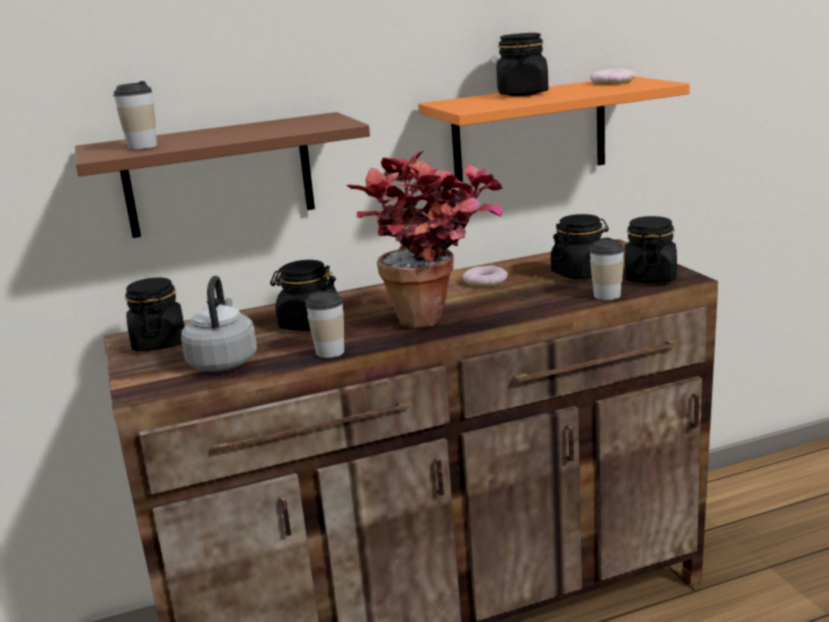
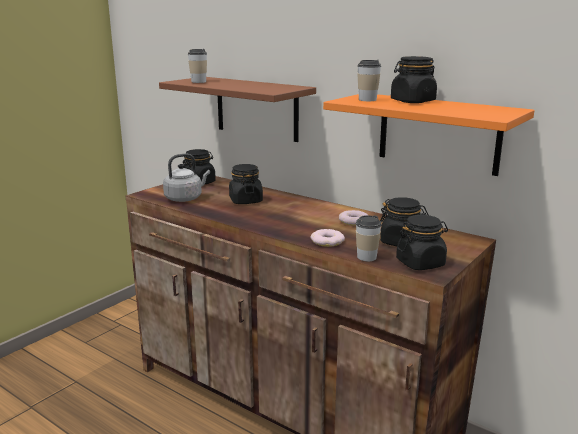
camera: 55 degrees right, 0 degrees up
(330, 352) = (212, 213): cup -> cup (367, 100)
(437, 323) = (272, 225): potted plant -> none
(612, 82) = (487, 109): donut -> donut (327, 241)

